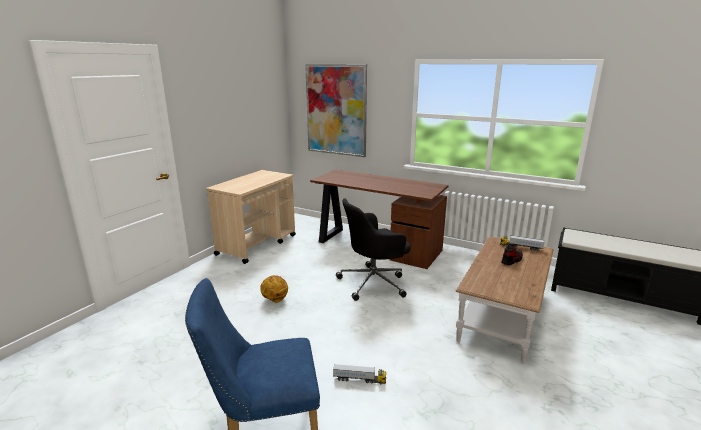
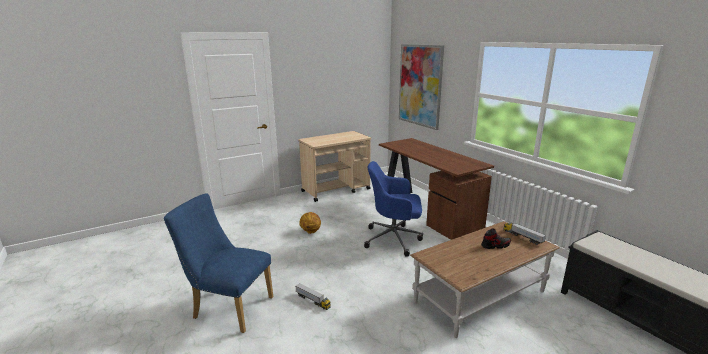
camera: 30 degrees right, 0 degrees up
(374, 283) = (394, 239): black office chair -> blue office chair

